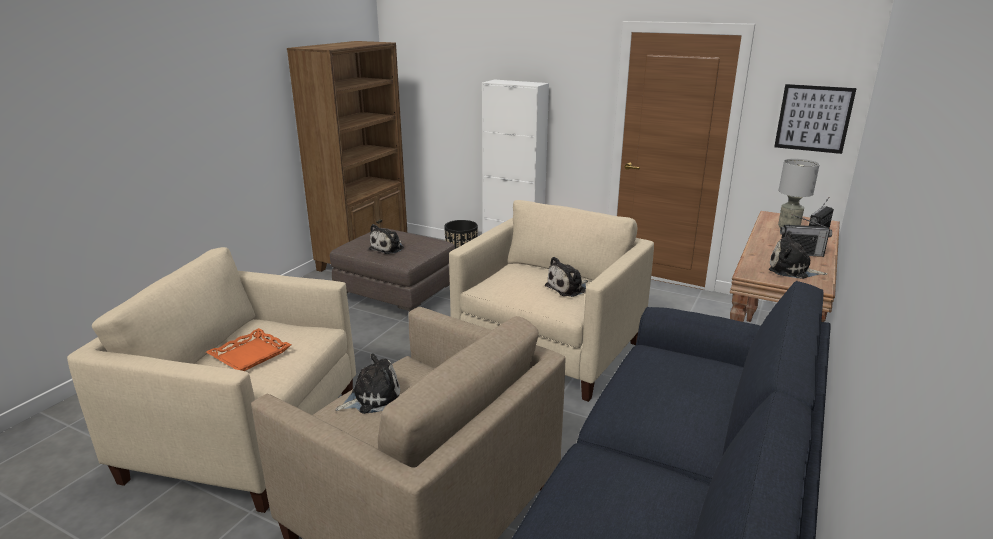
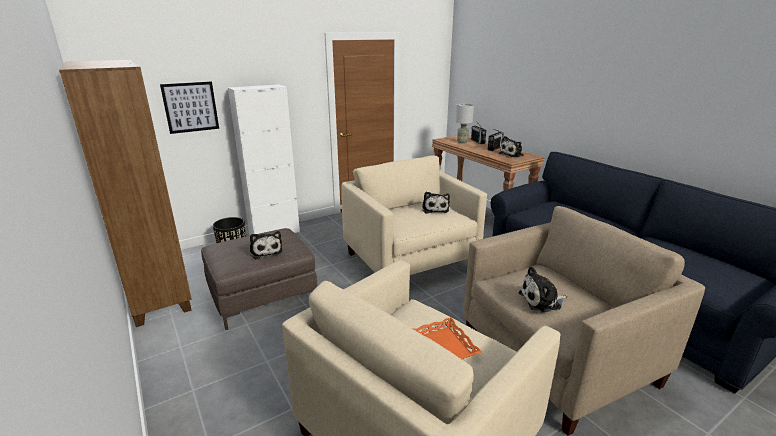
camera: 60 degrees left, 0 degrees up
(373, 398) = (542, 301): plush toy -> plush toy turned 105 degrees counterclockwise
(813, 118) = (430, 84): picture -> picture (190, 107)

